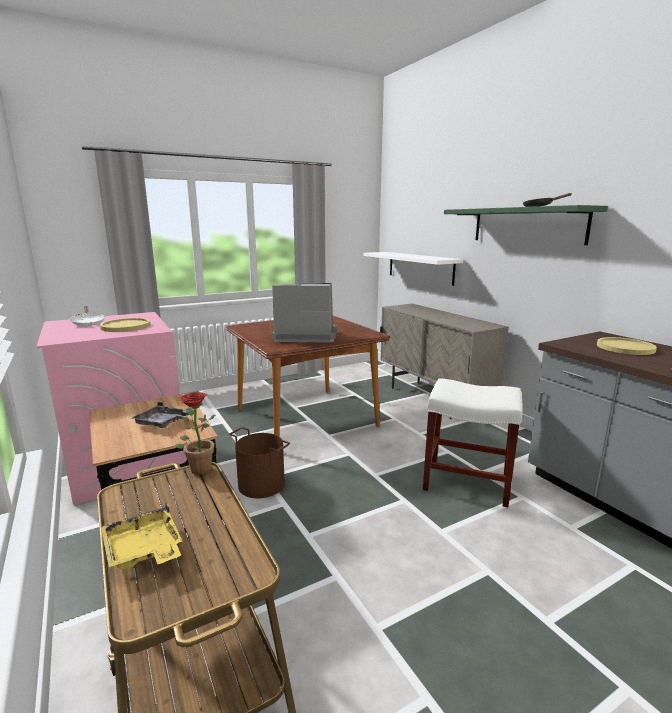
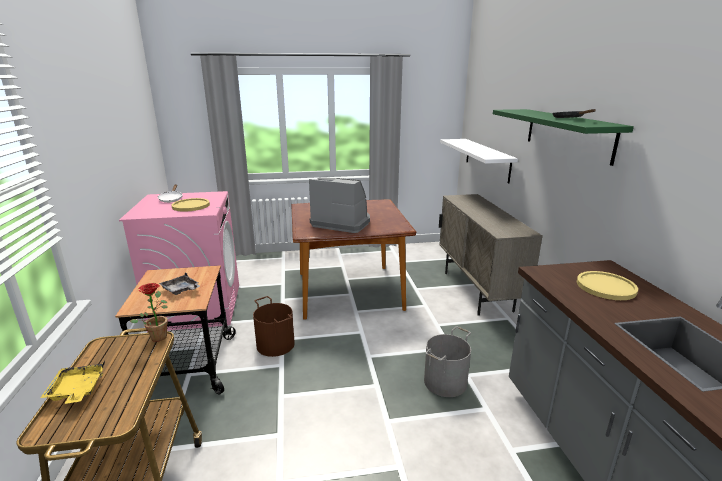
camera: 20 degrees right, 5 degrees up
(468, 482) = (446, 382): white stool -> grey bucket

